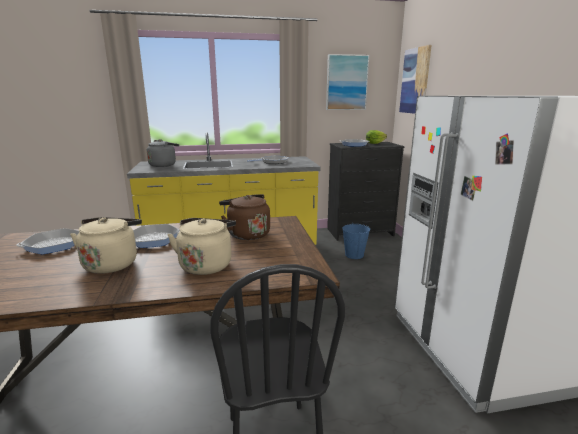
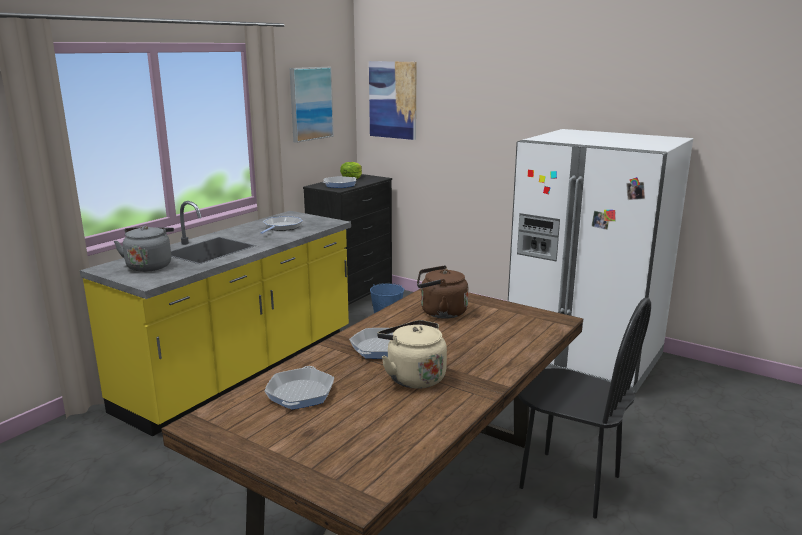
camera: 45 degrees left, 0 degrees up
(206, 264) = (483, 344): beige kettle -> none

